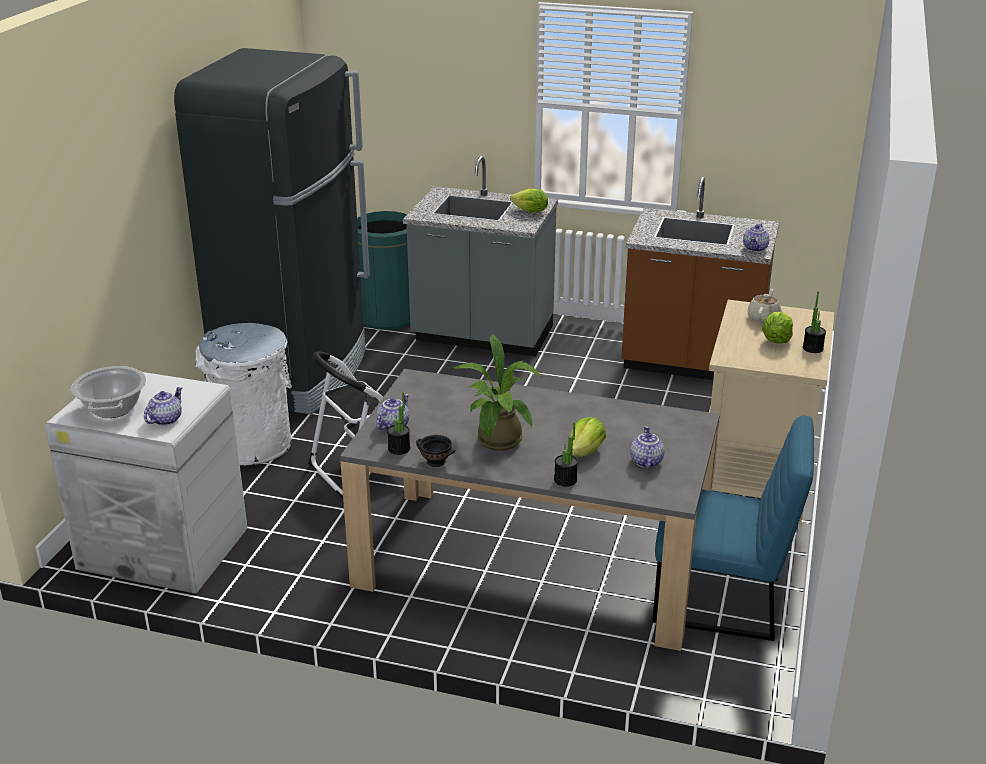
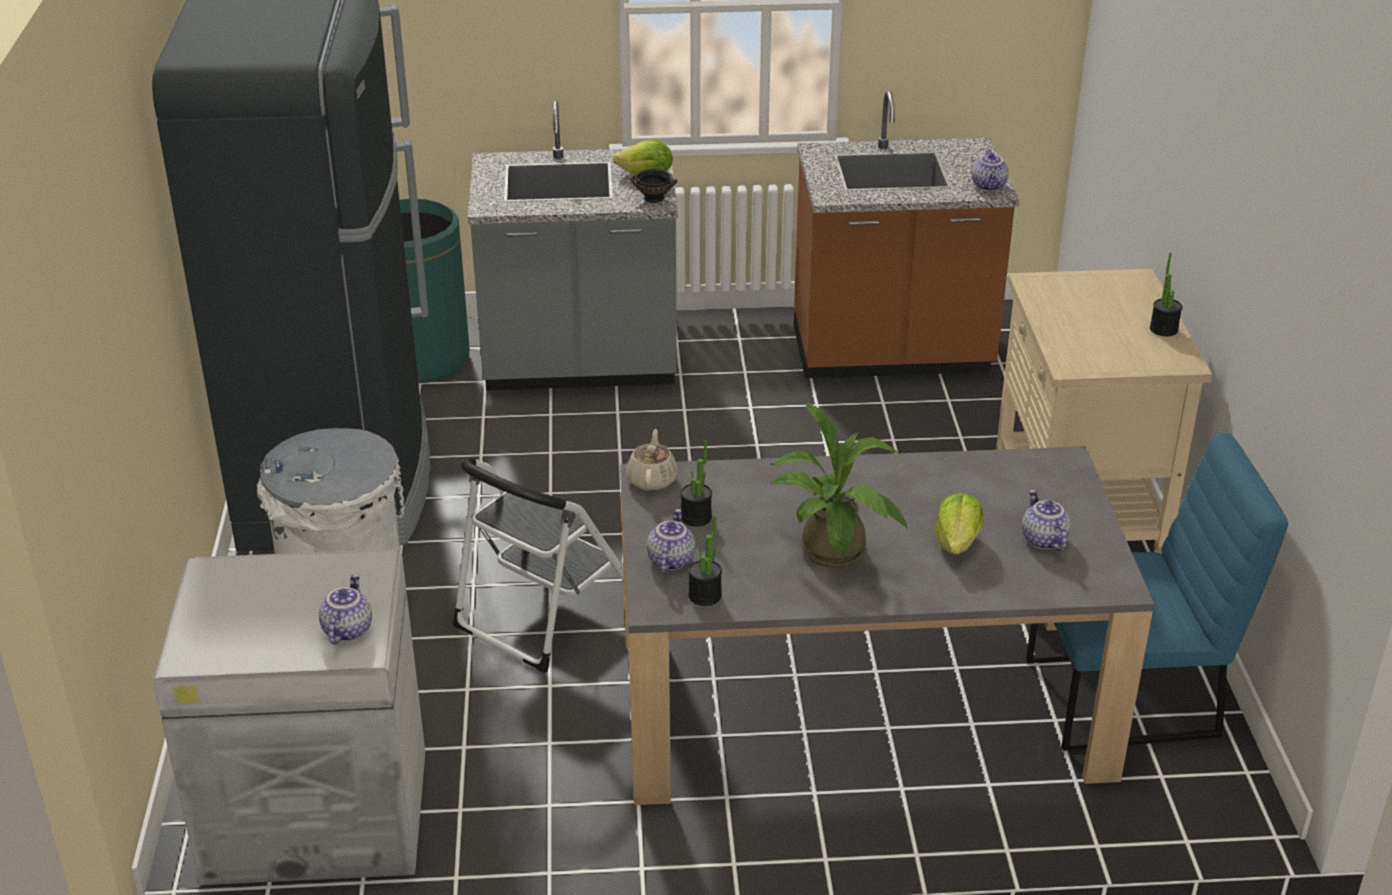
camera: 20 degrees left, 5 degrees up
(112, 408) = (247, 629): cooking pot -> none
(436, 462) = (771, 605): black bowl -> black bowl (654, 198)
(565, 480) = (961, 592): potted plant -> potted plant (696, 517)
(763, 318) = (1073, 294): beige teapot -> beige teapot (652, 479)
(776, 340) = (1111, 325): lettuce -> none

